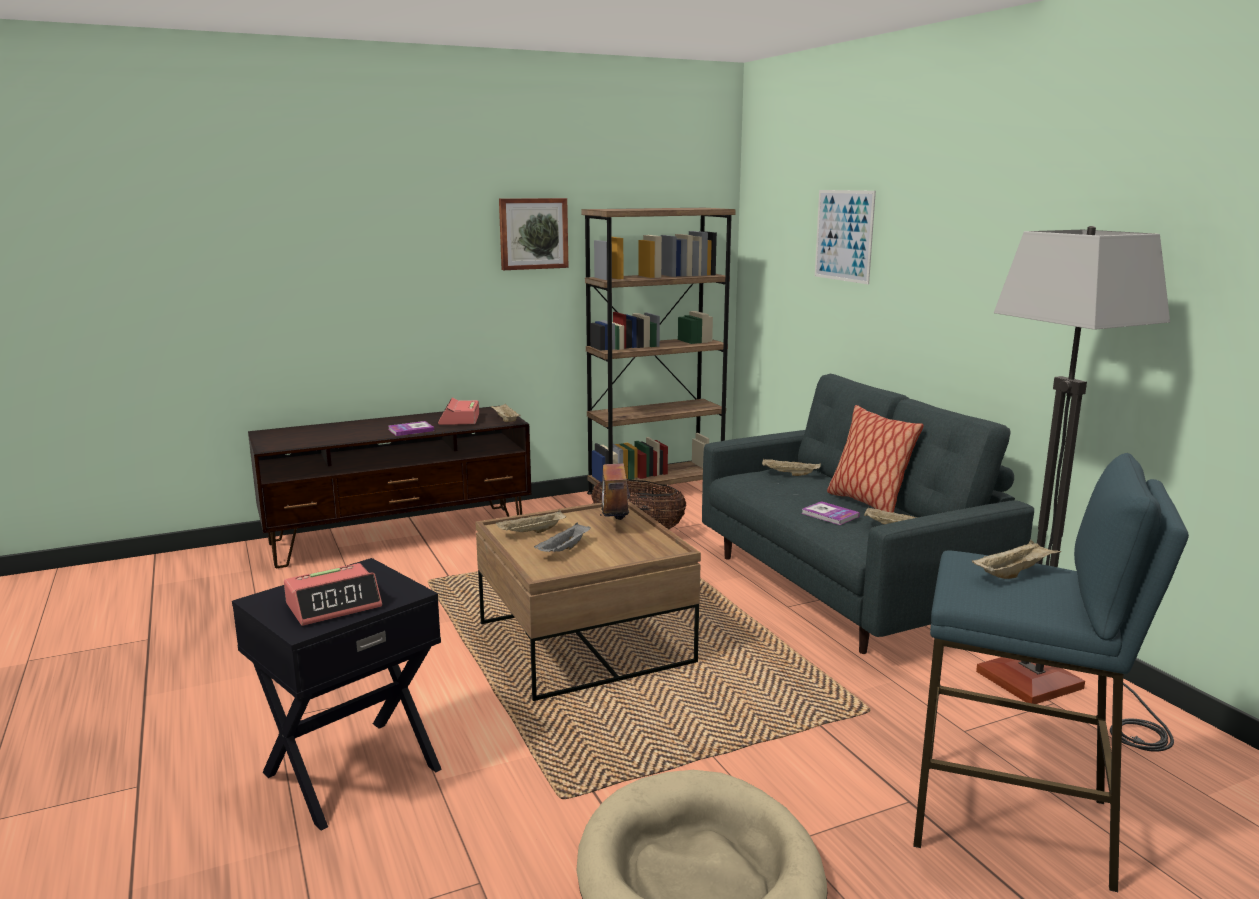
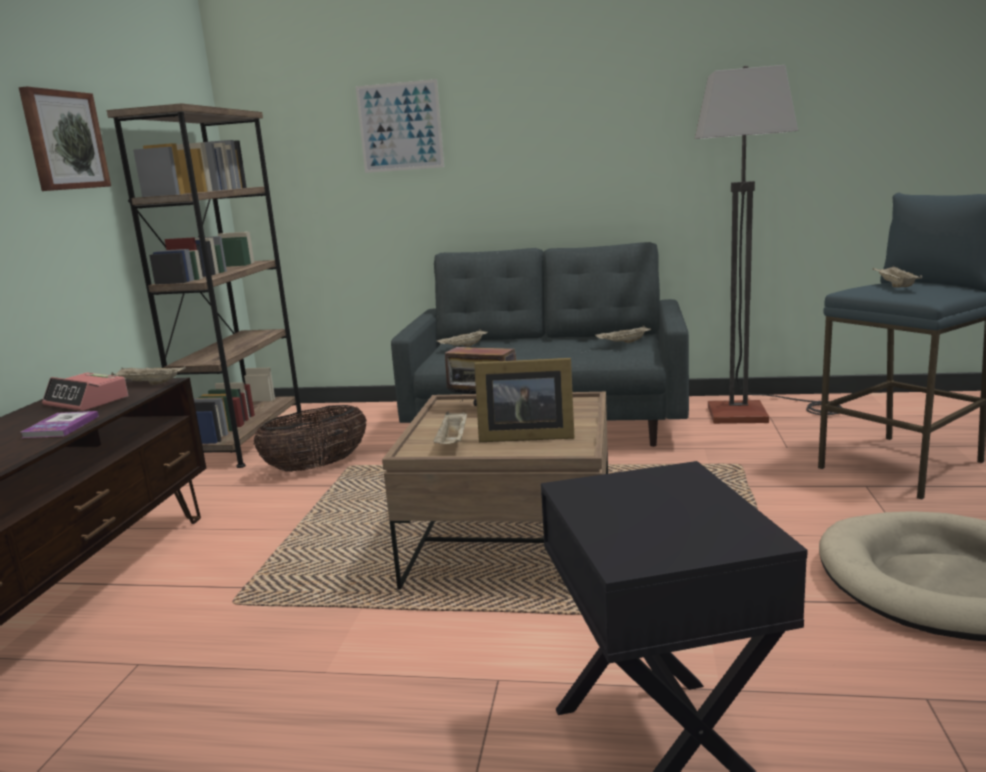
camera: 55 degrees left, 0 degrees up
(334, 605) = (690, 514): alarm clock -> none
(564, 550) = (523, 436): grey tray -> picture frame
(830, 515) = (569, 352): book -> none
(867, 503) = (561, 341): pillow -> none

